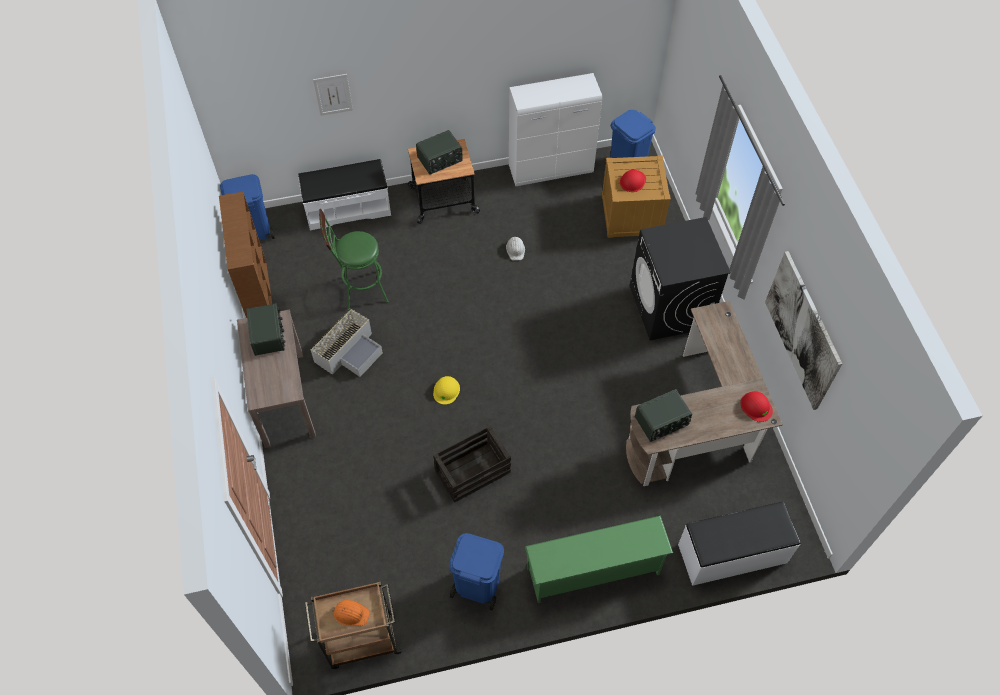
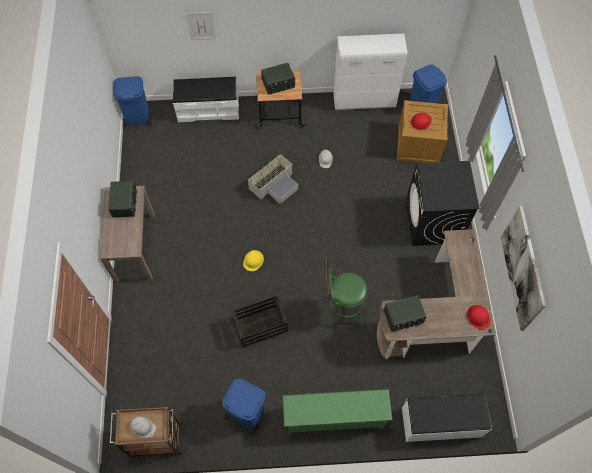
camera: 10 degrees right, 5 degrees up
(259, 297) = (132, 168): brown bookcase -> none
(349, 350) = (189, 219): grey storage box -> grey storage box (275, 184)
(351, 613) = (142, 427): orange hard hat -> white hard hat
(359, 290) = (205, 174): green stool -> green stool (341, 310)

